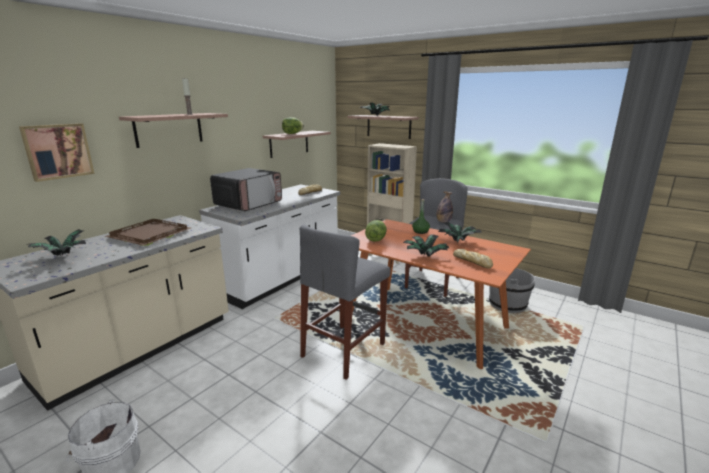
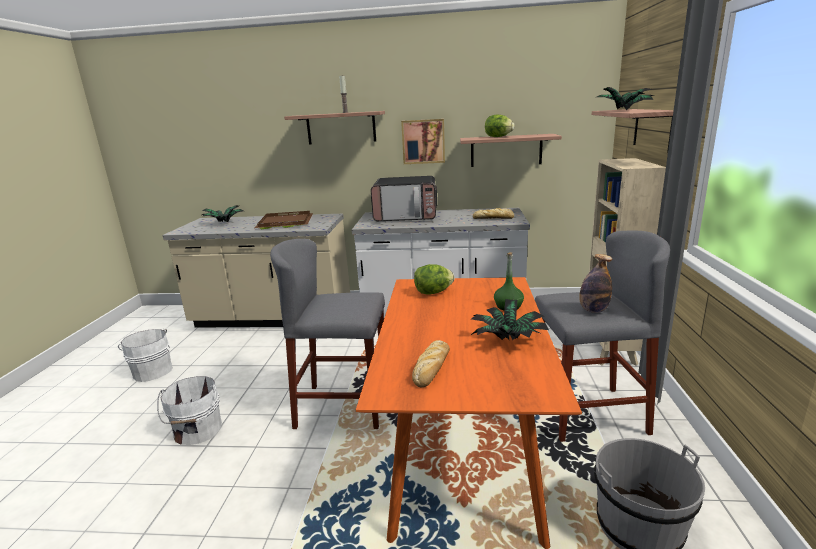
camera: 60 degrees right, 0 degrees up
(58, 151) = (250, 143): picture -> picture (423, 141)
(291, 436) = (197, 431): none -> white bucket
(425, 256) = (413, 331): potted plant -> none

